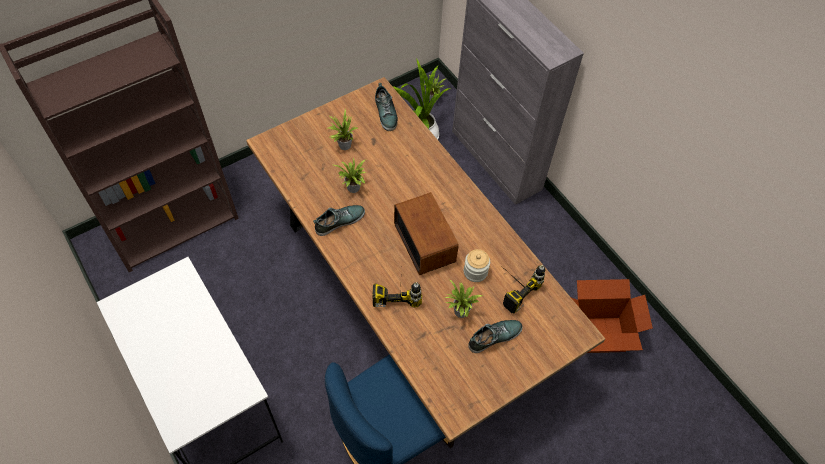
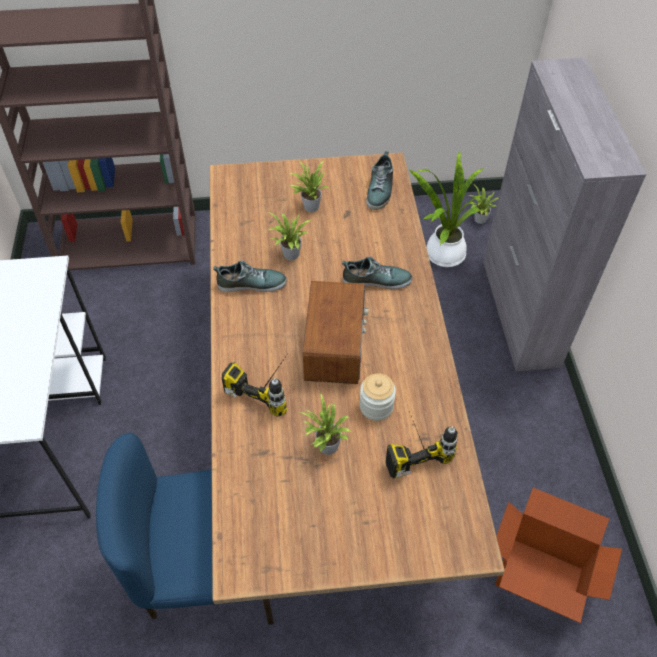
camera: 30 degrees right, 5 degrees down
(494, 337) = (351, 496): shoe -> shoe (376, 280)

